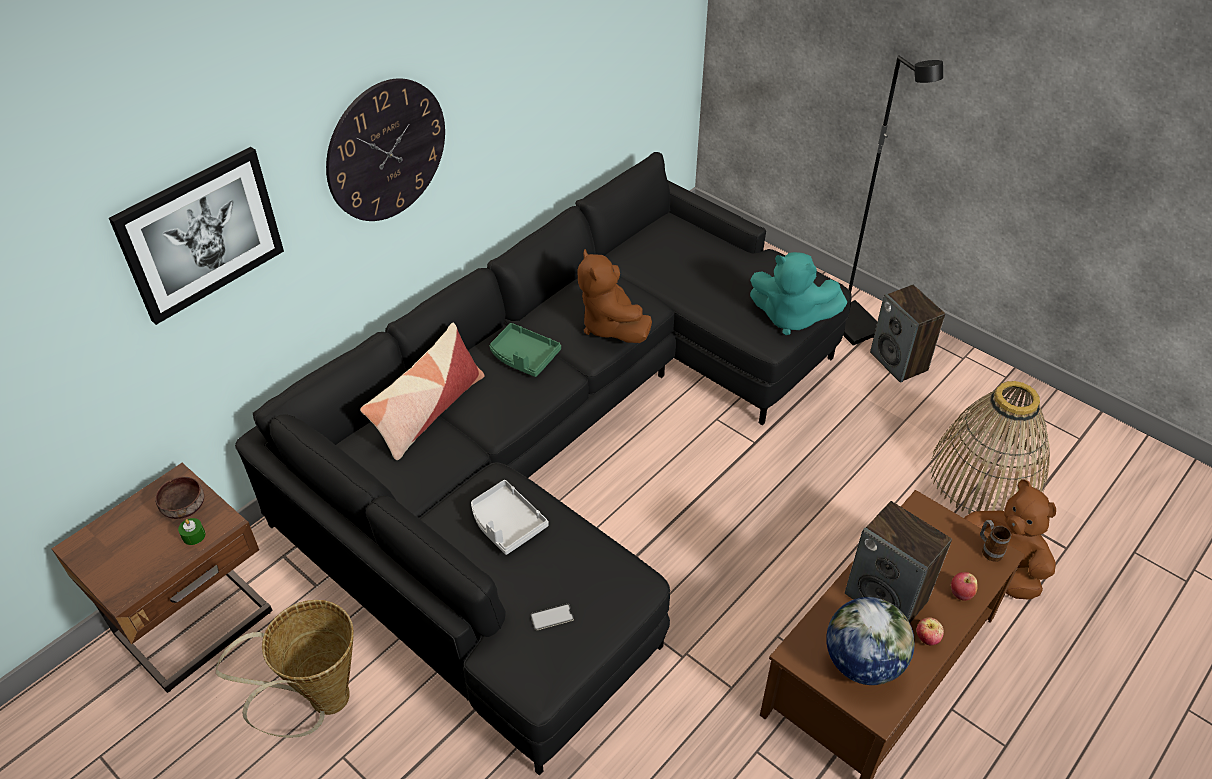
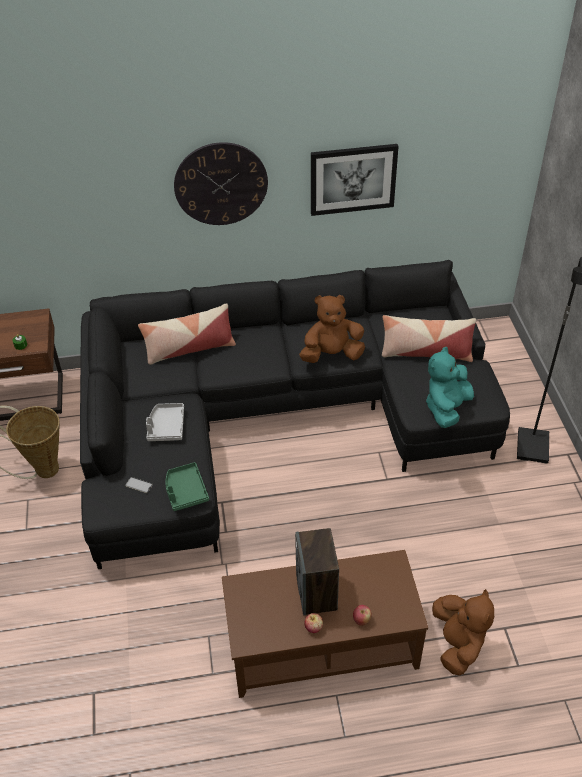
camera: 40 degrees right, 0 degrees up
(183, 507) = (29, 329): brown bowl -> none
(200, 234) = (84, 188): picture -> picture (353, 179)
(524, 357) = (266, 346): green tray -> green tray (185, 491)
(611, 326) = (332, 354): brown plush toy -> brown plush toy turned 60 degrees clockwise
(705, 270) = (426, 352): none -> pillow
(791, 317) = (446, 408): turquoise plush toy -> turquoise plush toy turned 60 degrees clockwise
(862, 662) = (264, 613): globe -> none
(899, 362) = (538, 487): speaker -> none
(985, 476) = (514, 589): basket -> none
(989, 550) = (408, 610): mug -> none

